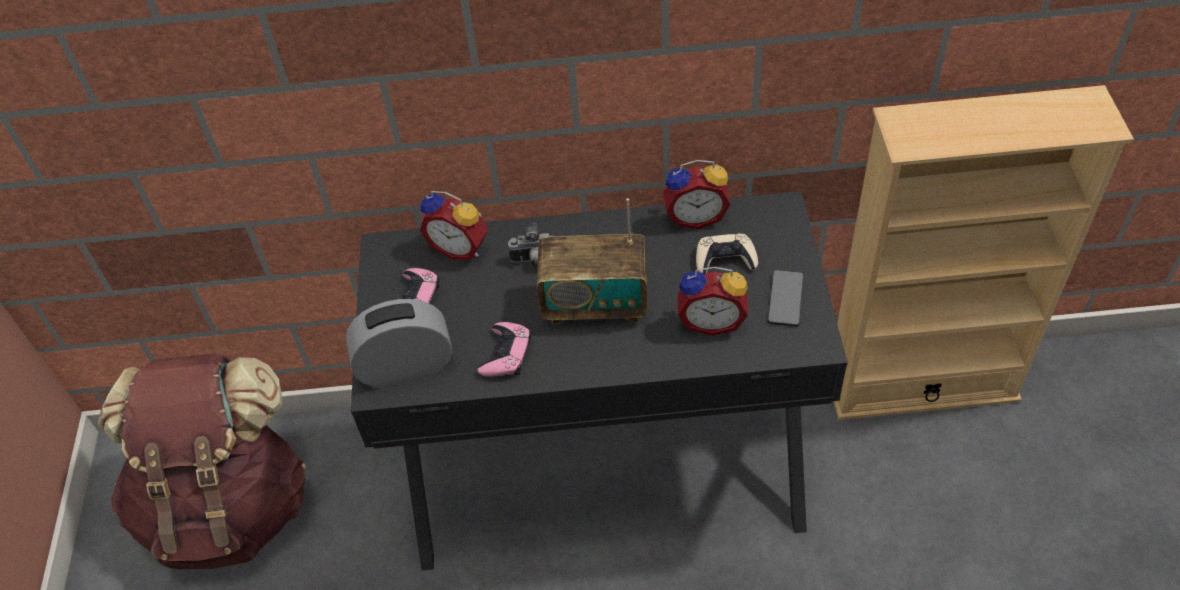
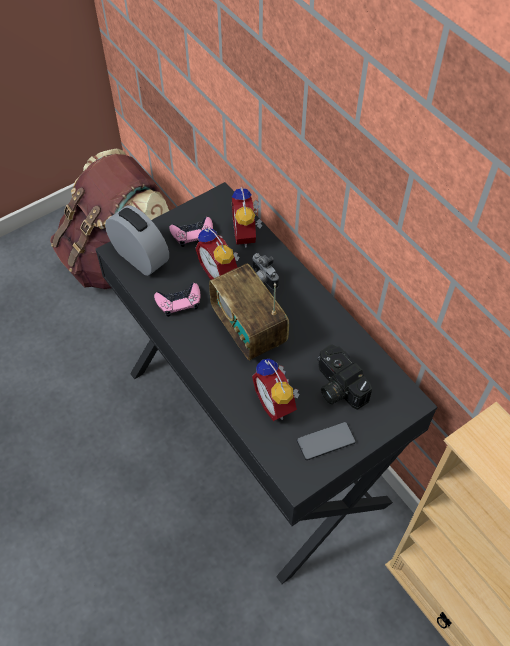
camera: 55 degrees right, 5 degrees up
(695, 216) = (363, 350): alarm clock -> alarm clock (220, 272)
(725, 259) = (337, 387): beige game controller -> camera

